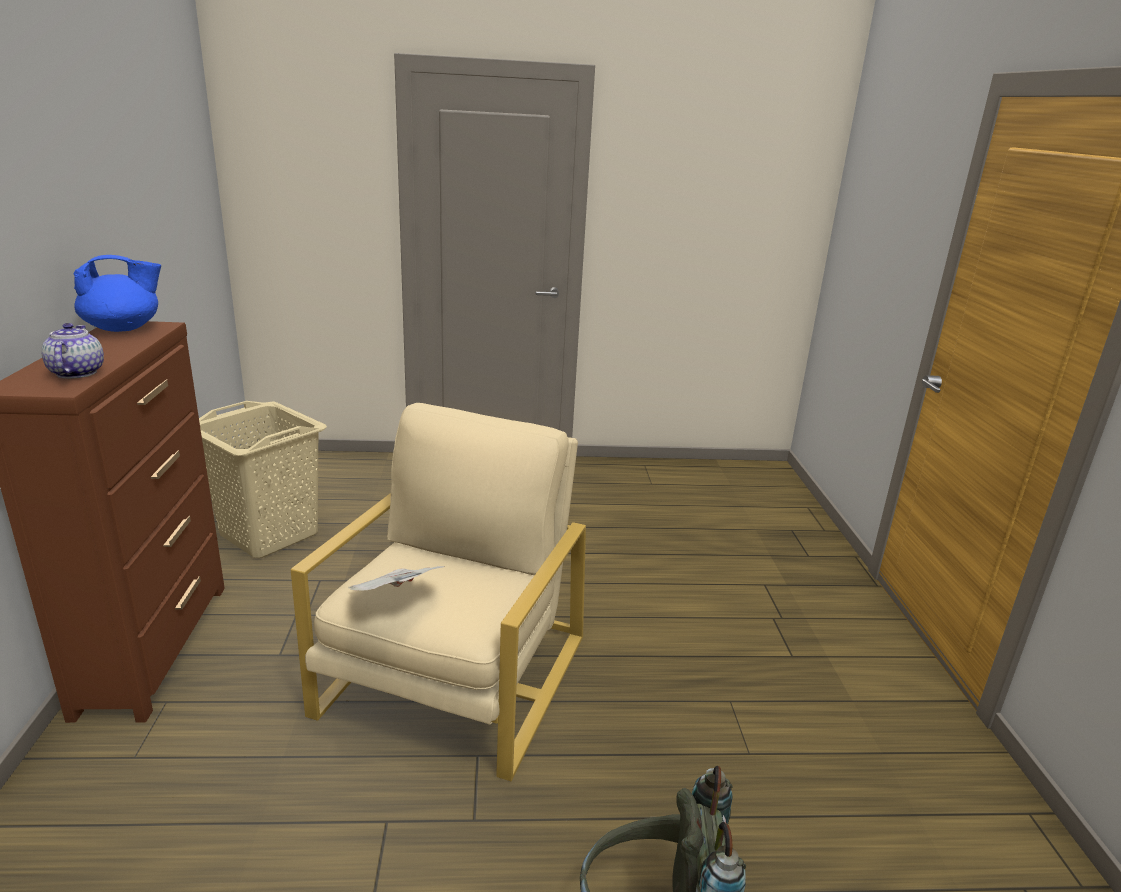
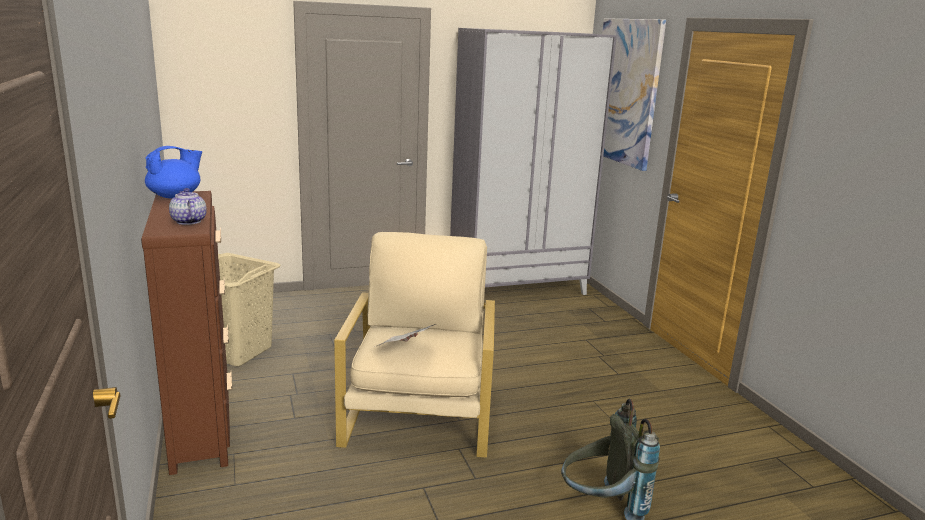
camera: 15 degrees left, 5 degrees down
(698, 481) = (517, 287): none -> grey wardrobe
(888, 202) = (626, 92): none -> picture

